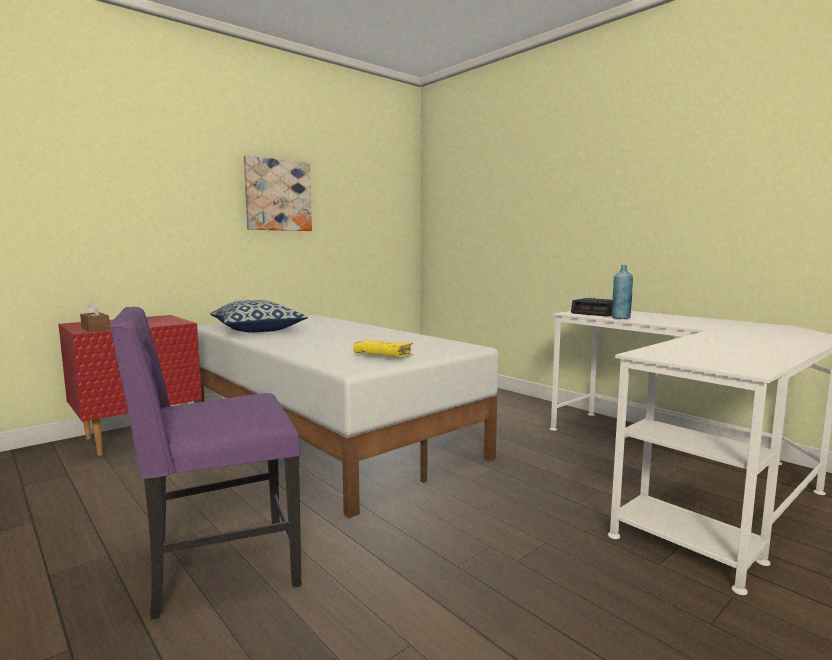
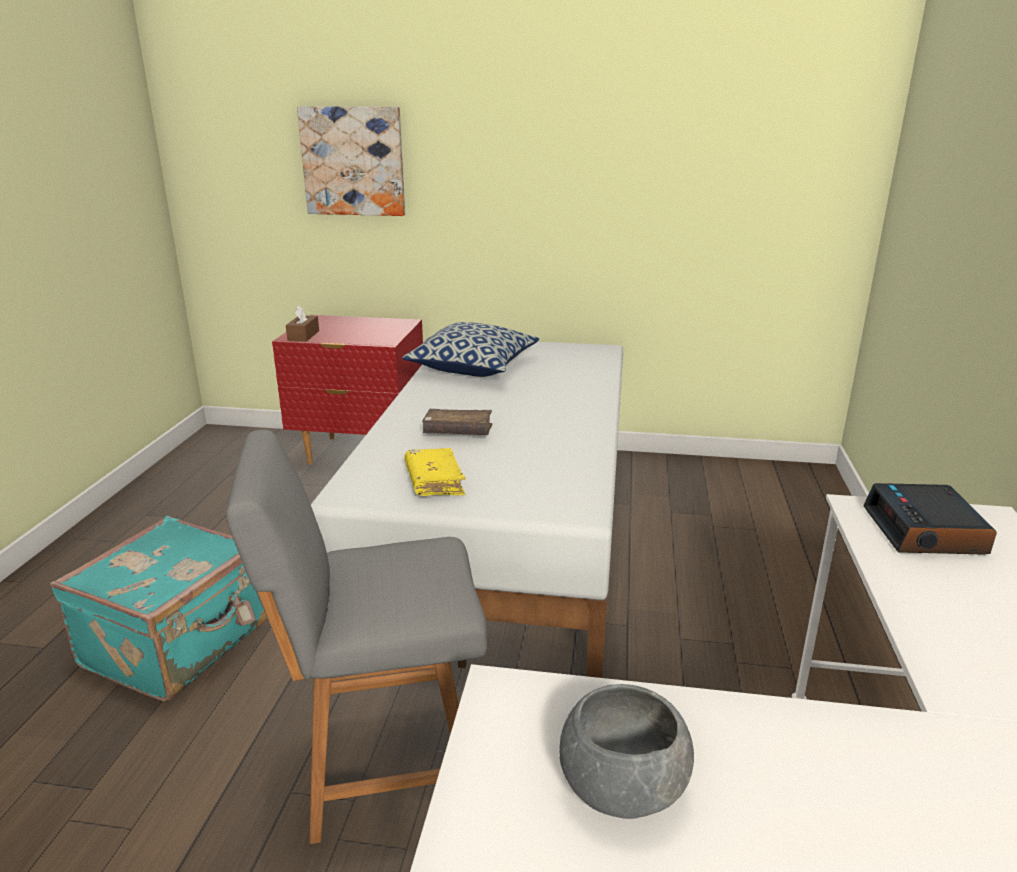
camera: 50 degrees right, 15 degrees up
(220, 568) = (179, 644): purple chair -> turquoise suitcase
(278, 195) = (579, 158): picture -> picture (353, 161)
(334, 344) = (458, 432): none -> brown book
(473, 529) = (382, 765): none -> grey chair
(620, 318) = (901, 571): blue bottle -> none
(722, 353) = (622, 786): none -> grey bowl

